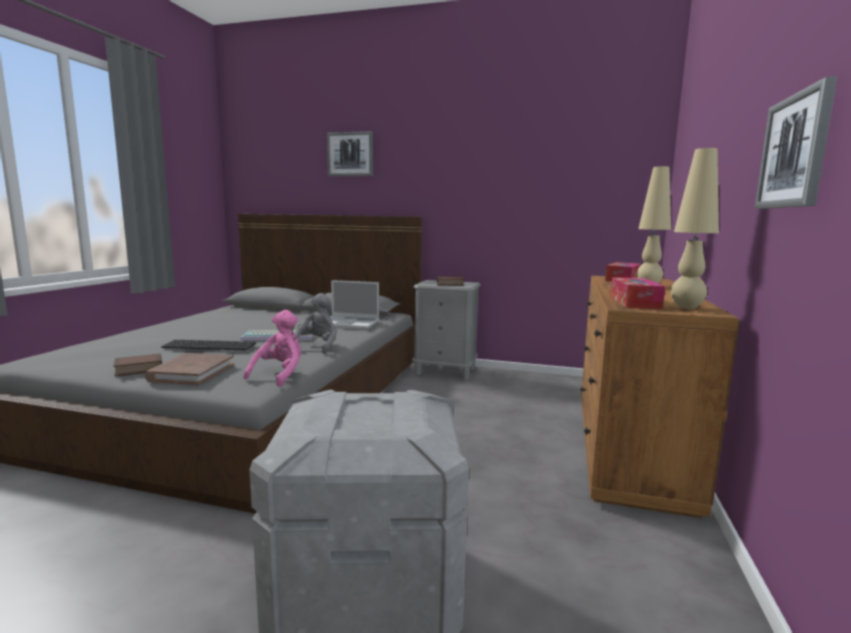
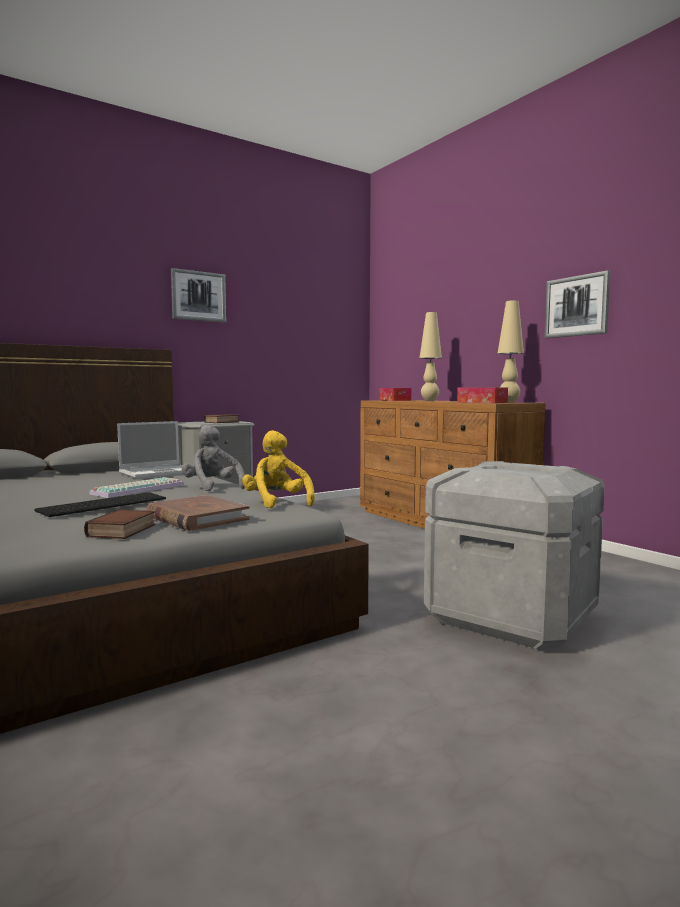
camera: 50 degrees left, 5 degrees down
(280, 375) = (277, 503): pink plush toy -> yellow plush toy
(350, 154) = (66, 268): picture -> picture (198, 296)

